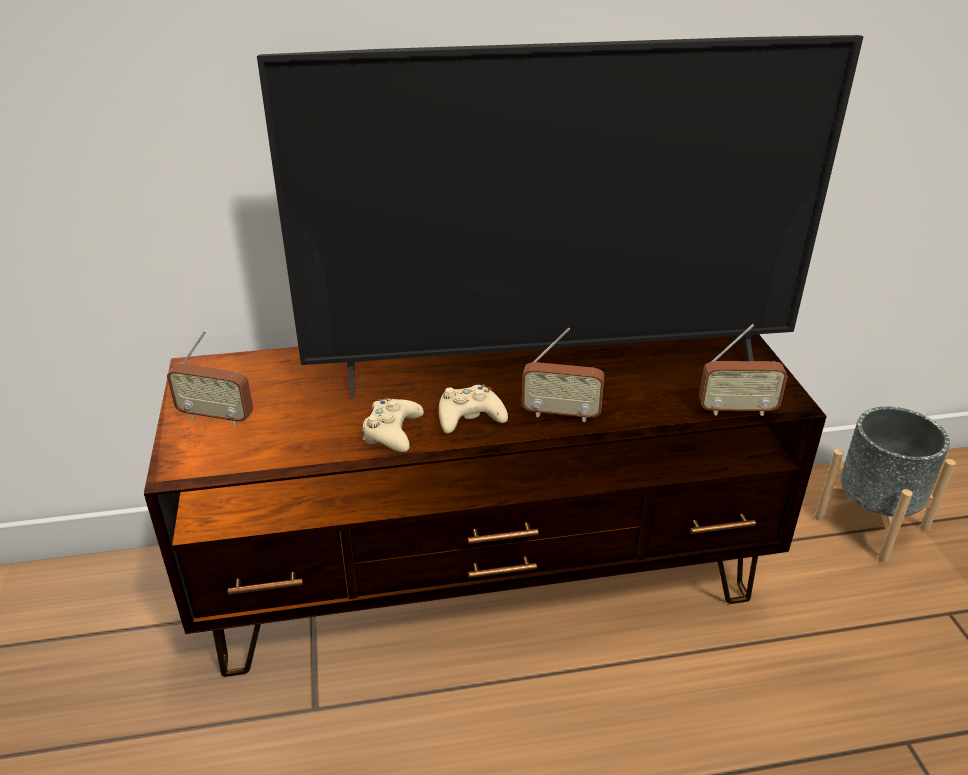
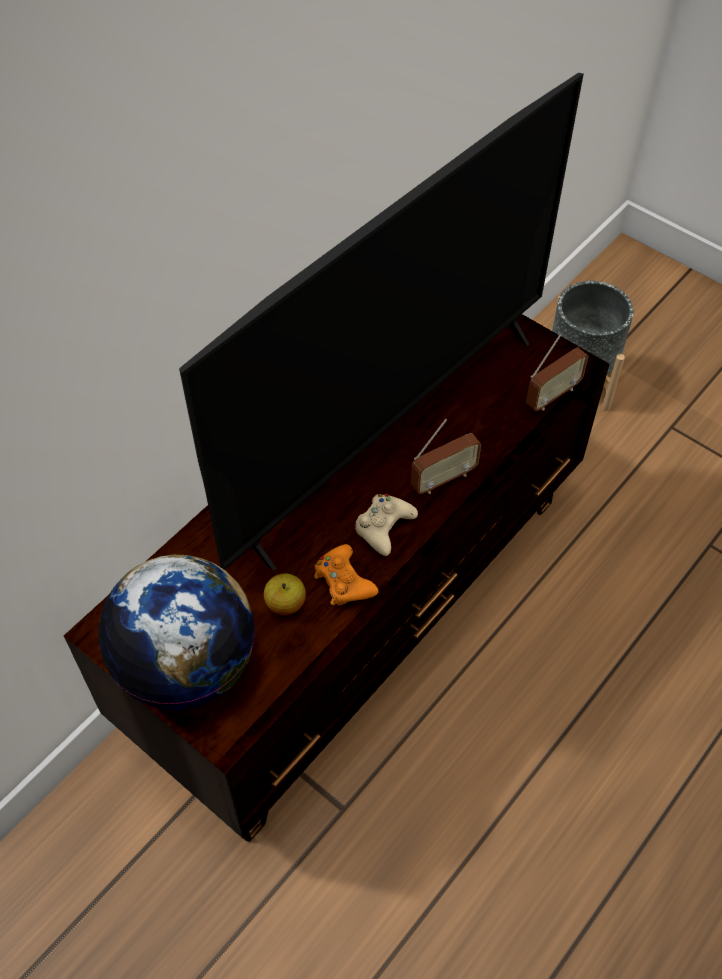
camera: 40 degrees left, 20 degrees up
(216, 416) = (188, 665): radio -> globe
(331, 421) = (285, 604): none -> apple
(392, 432) = (343, 581): beige game controller -> orange game controller

